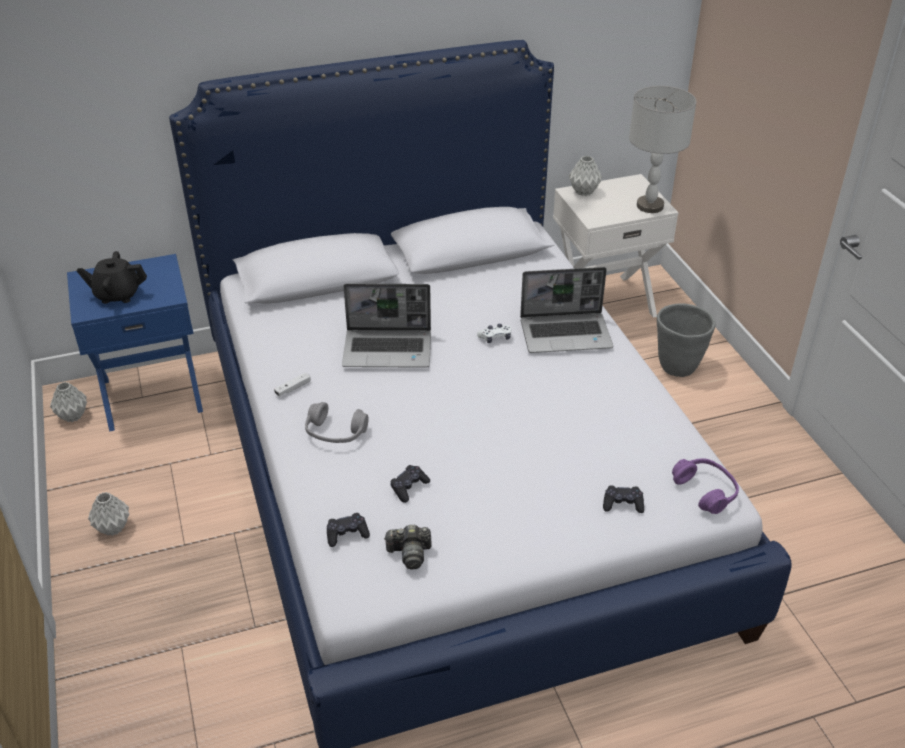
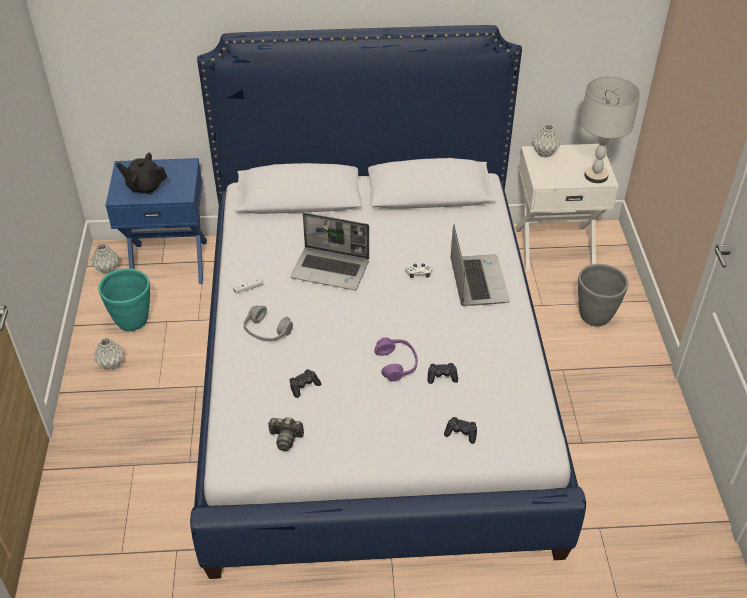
camera: 15 degrees right, 5 degrees up
(126, 471) = (133, 321): none -> turquoise planter
(347, 534) = (246, 413): black game controller -> black game controller (442, 377)
(566, 334) = (477, 281): laptop -> laptop turned 105 degrees counterclockwise
(705, 491) = (531, 436): purple headphones -> purple headphones (396, 364)

